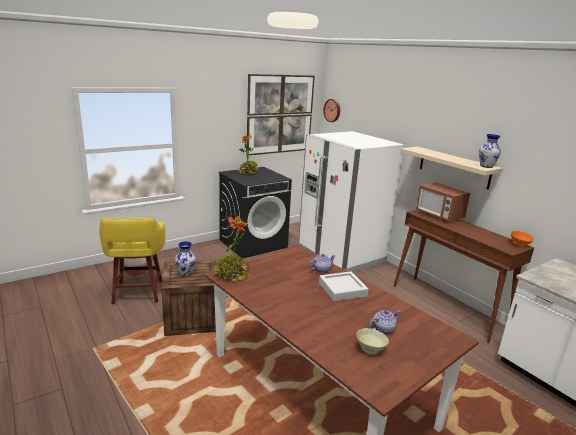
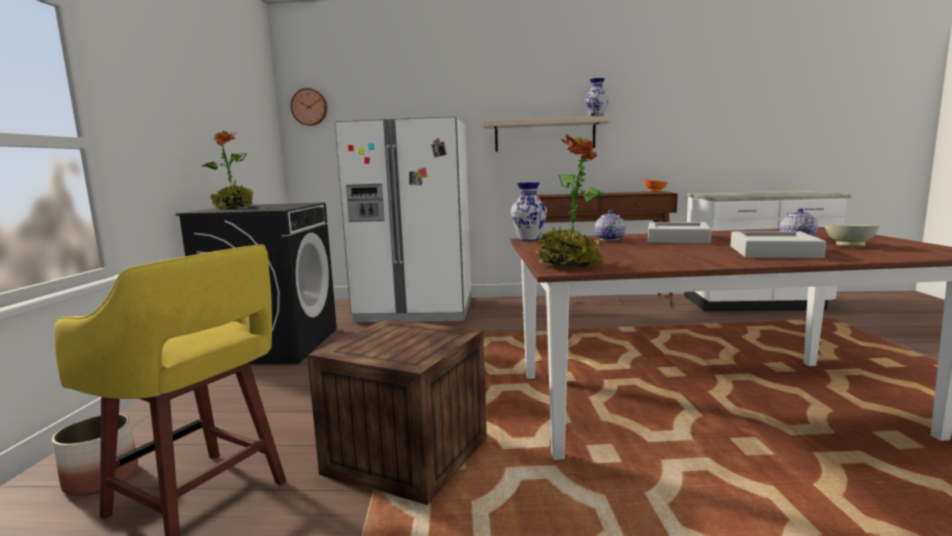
camera: 50 degrees left, 10 degrees down
(186, 273) = (395, 345): vase -> vase (528, 239)
(280, 114) = (239, 109): picture -> none
(318, 324) = (773, 252): none -> grey tray
(439, 216) = (553, 195): microwave -> none

